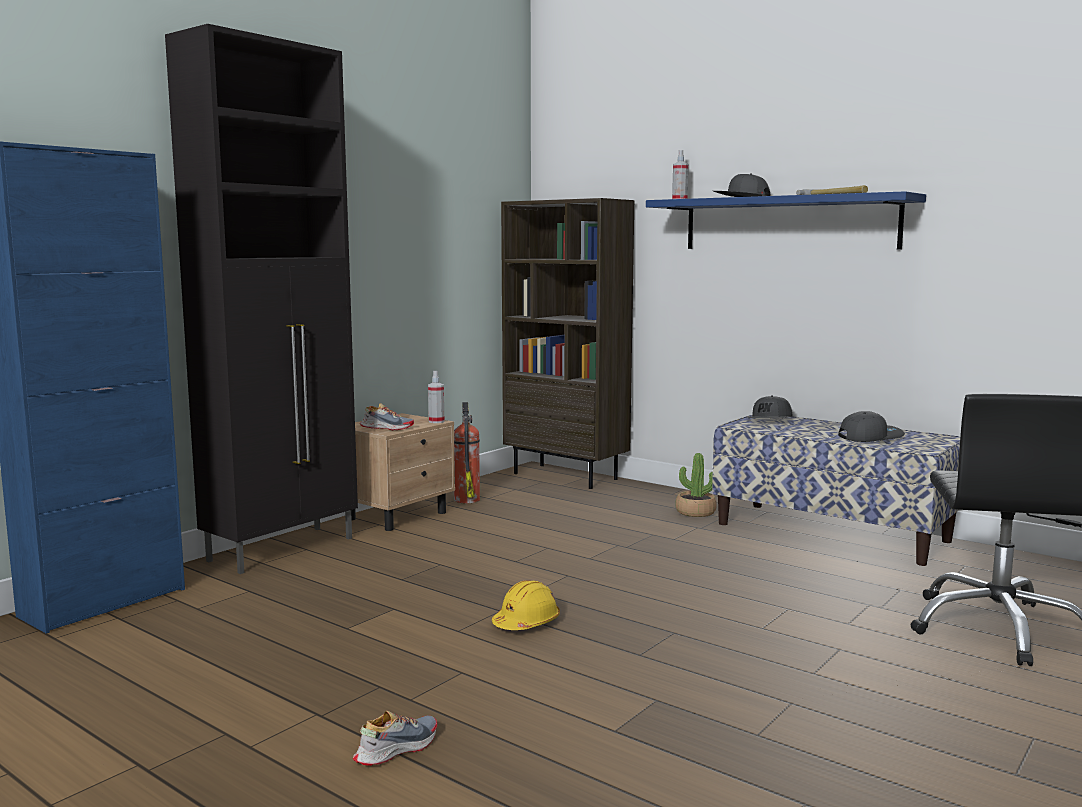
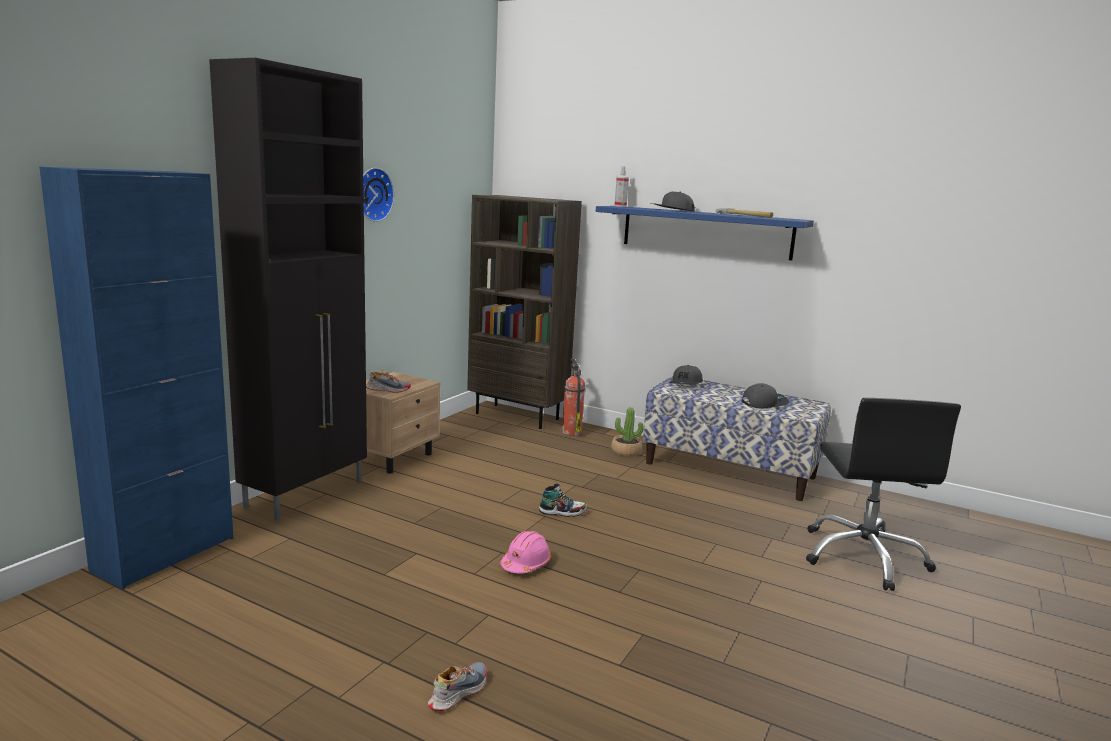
camera: 10 degrees left, 5 degrees up
(370, 196) = (372, 194): none -> wall clock
(436, 421) = (426, 382): spray bottle -> none
(466, 499) = (444, 440): fire extinguisher -> fire extinguisher (571, 432)
(526, 623) = (526, 564): yellow hard hat -> pink hard hat
(591, 572) = (562, 512): none -> shoe

